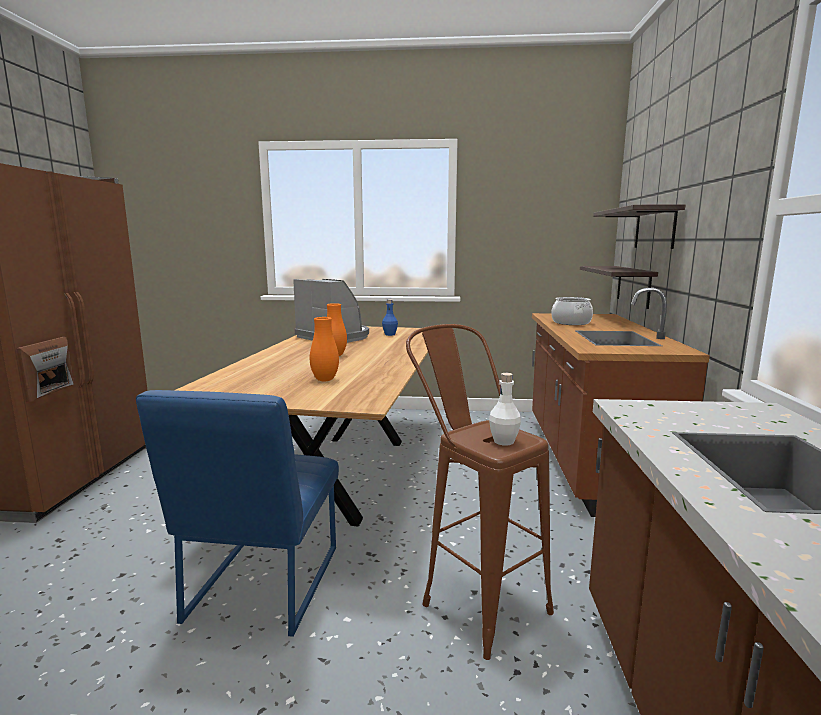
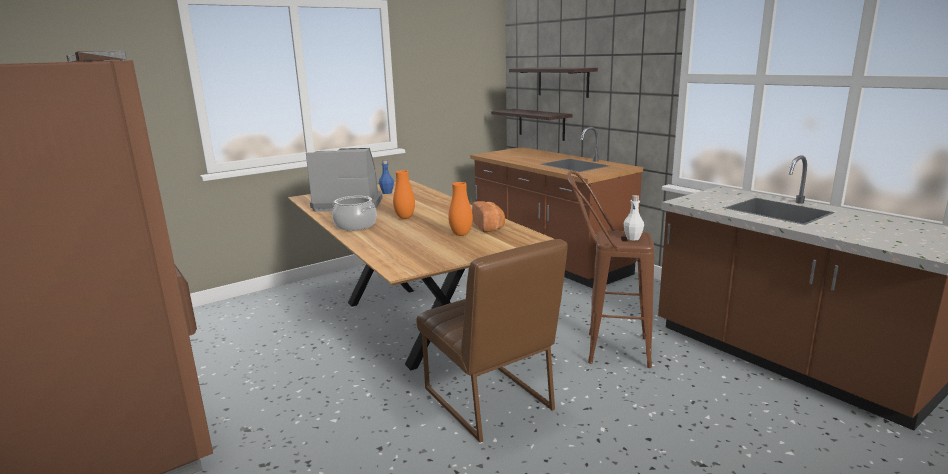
camera: 40 degrees left, 5 degrees up
(261, 585) = (489, 401): blue chair -> brown chair
(370, 380) = (489, 226): none -> bread
(571, 323) = (520, 158): cooking pot -> cooking pot (355, 225)

